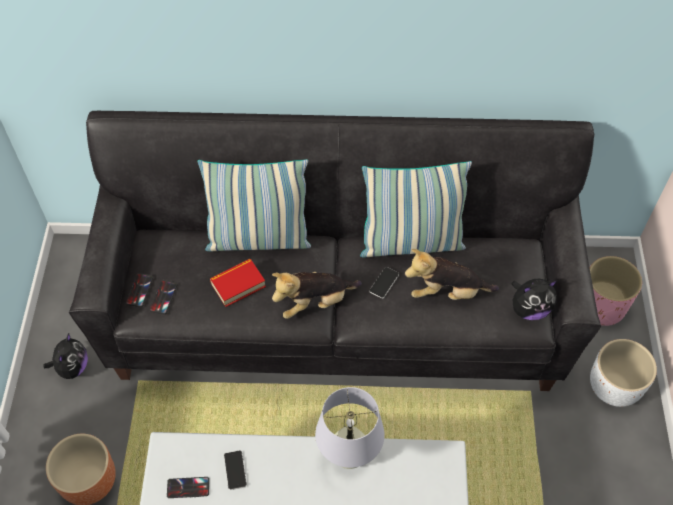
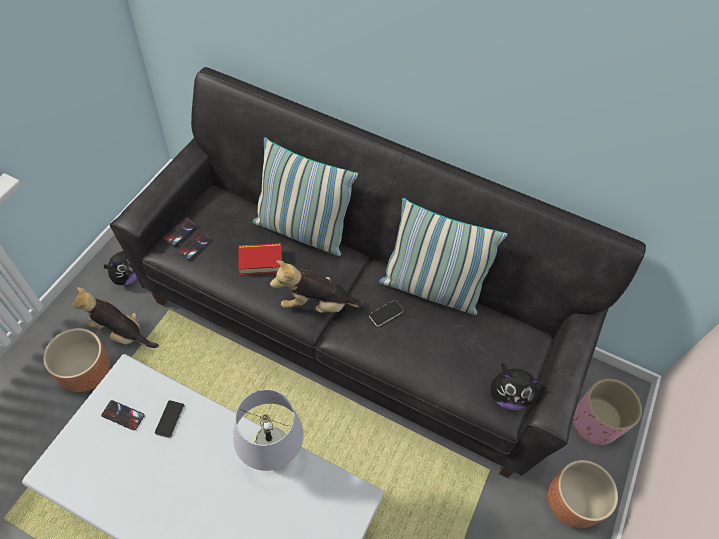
camera: 20 degrees right, 0 degrees up
(446, 292) = (438, 346): plush toy -> plush toy (120, 332)
(614, 387) = (571, 503): white planter -> brown planter

